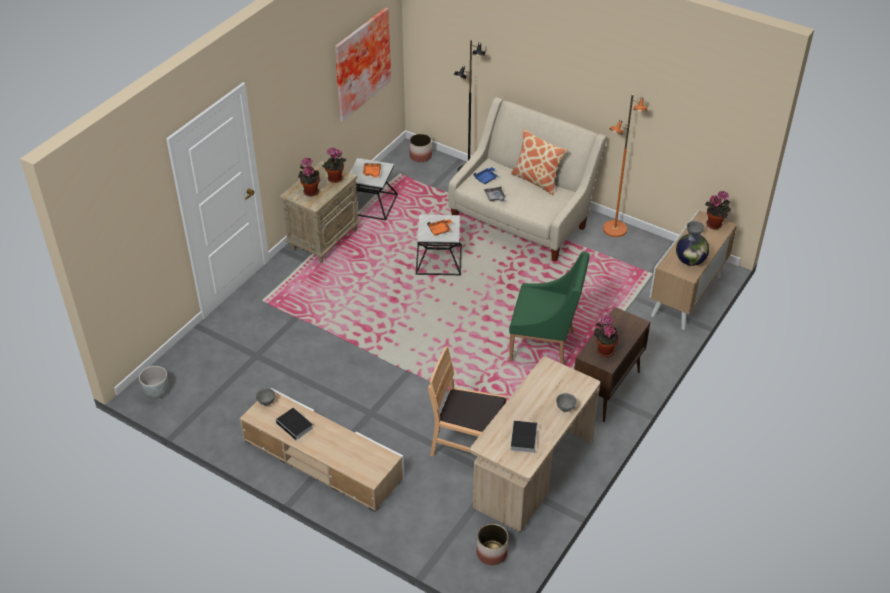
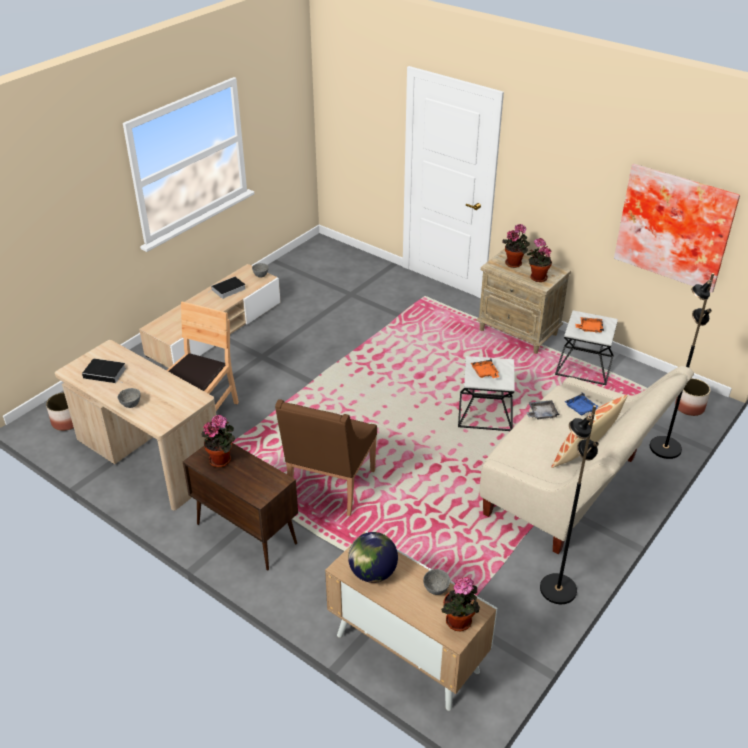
camera: 95 degrees right, 5 degrees down
(157, 392) = (317, 249): grey planter -> none
(545, 346) = (329, 487): green armchair -> brown armchair
(614, 229) = (557, 589): orange floor lamp -> black floor lamp

